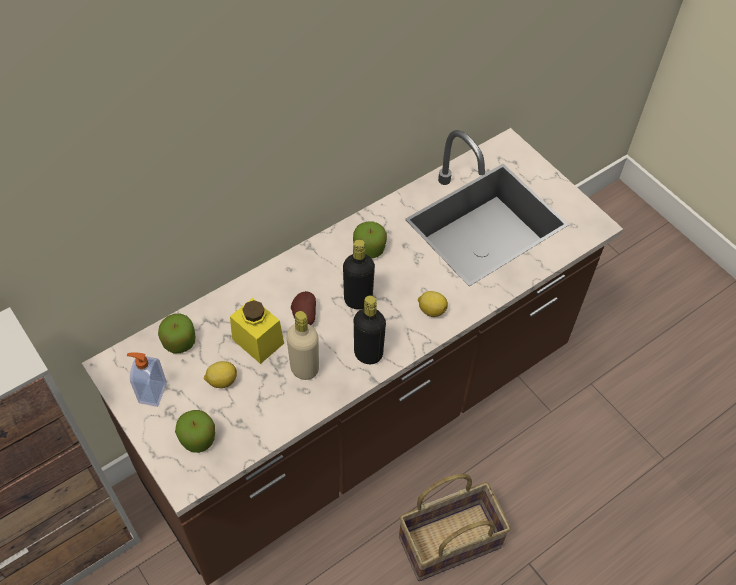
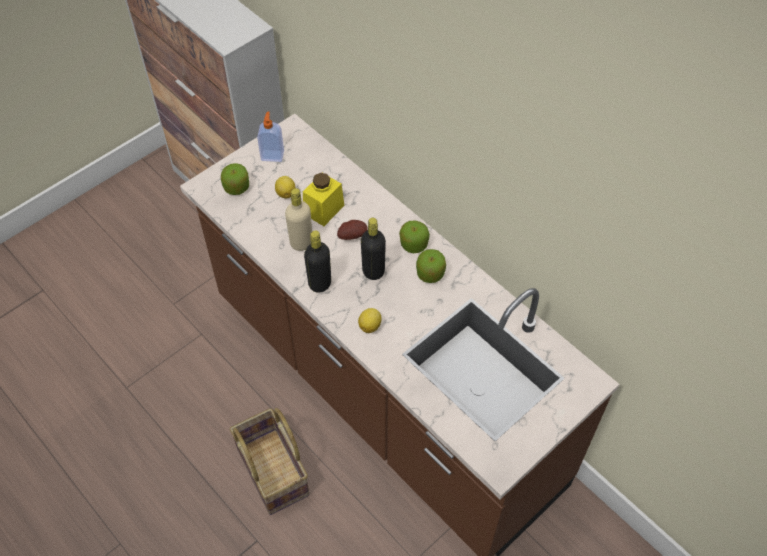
camera: 85 degrees right, 0 degrees up
(179, 342) = (318, 163): apple -> apple (413, 244)

